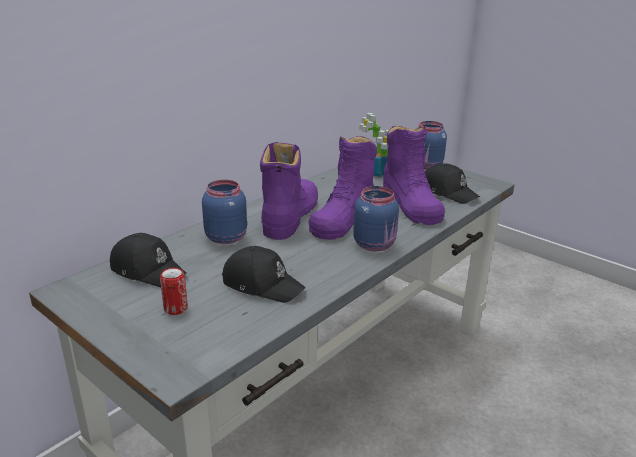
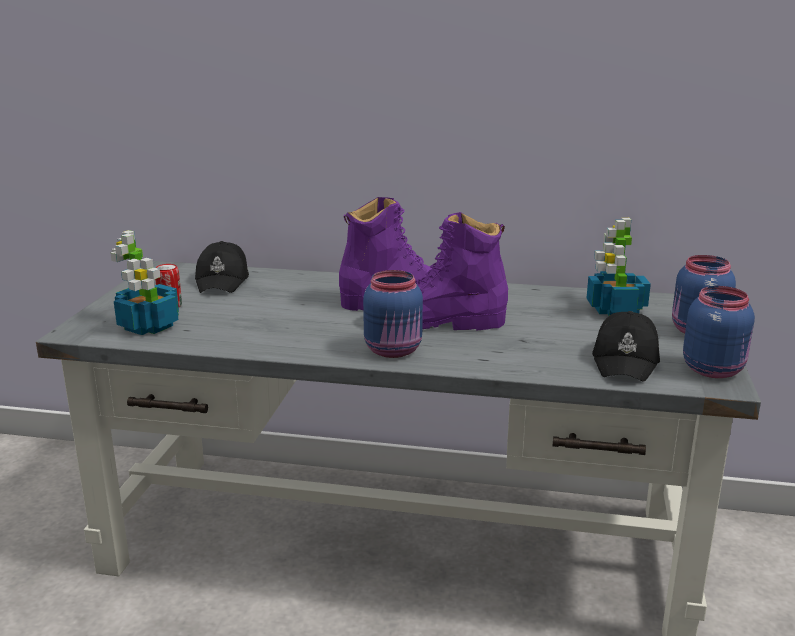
camera: 60 degrees right, 5 degrees down
(212, 329) = (149, 326): none -> potted plant
(226, 237) = (318, 288): blue jar -> blue jar (713, 369)
(262, 284) = (244, 323): black cap -> none
(410, 205) = (538, 347): purple boot -> none

